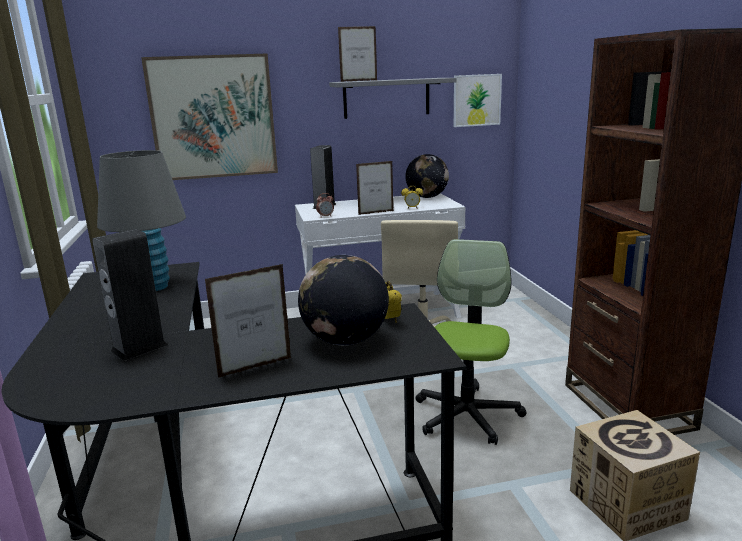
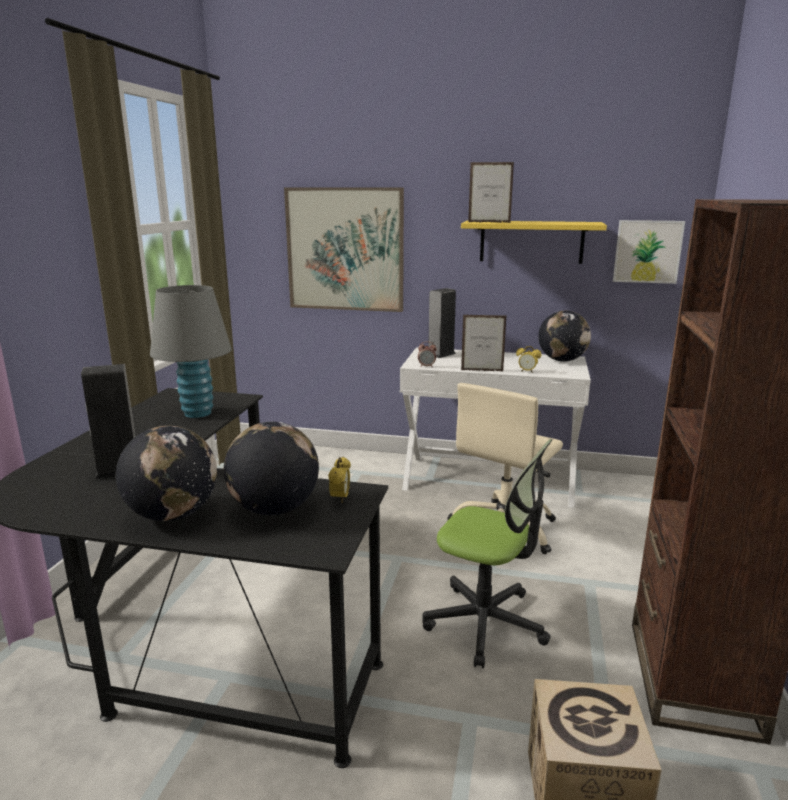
camera: 25 degrees right, 0 degrees up
(255, 367) = (173, 515): picture frame -> globe
(386, 98) = (531, 242): grey shelf -> yellow shelf
(467, 415) = (485, 623): office chair -> office chair turned 75 degrees clockwise

